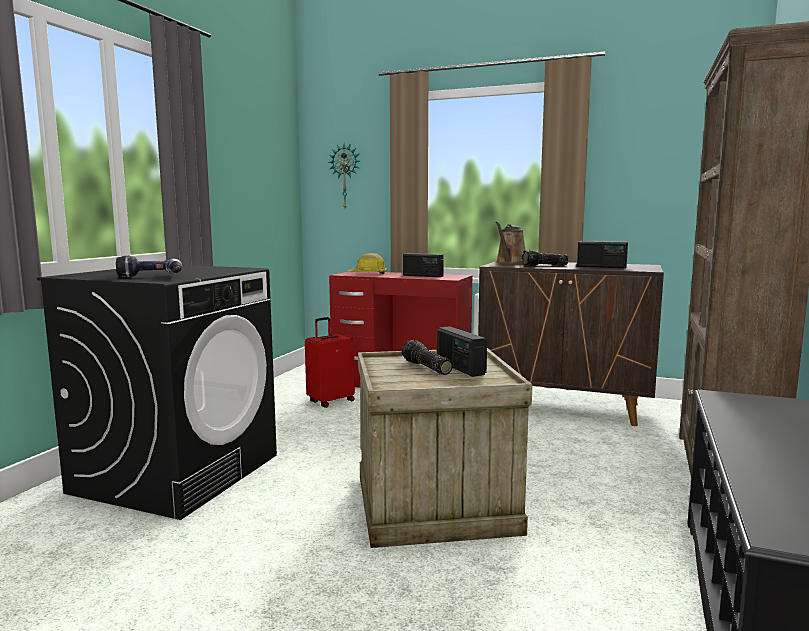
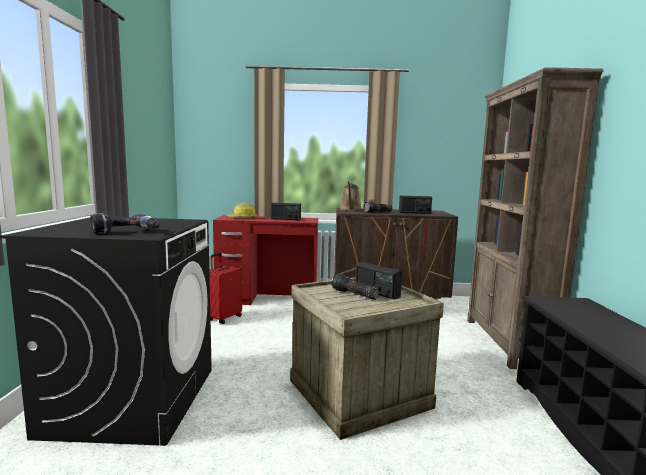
camera: 20 degrees left, 0 degrees up
(345, 176) = (215, 142): wall clock -> none

